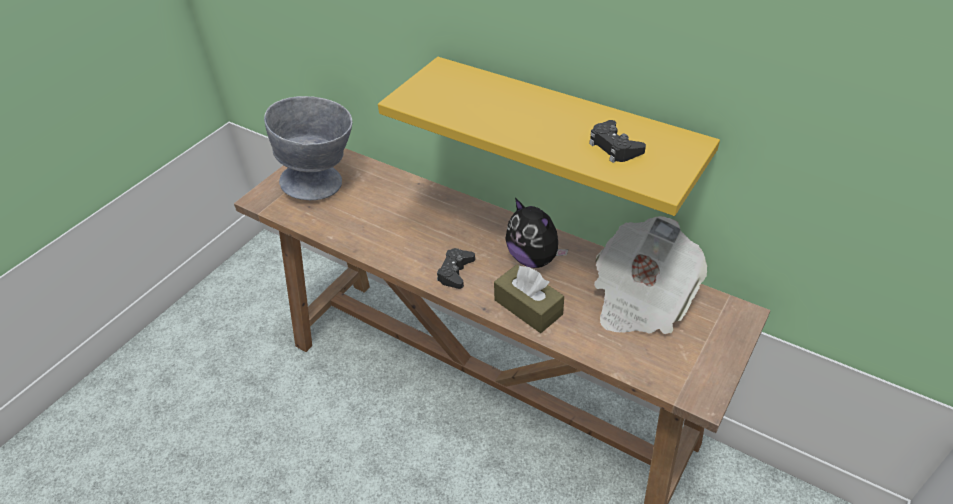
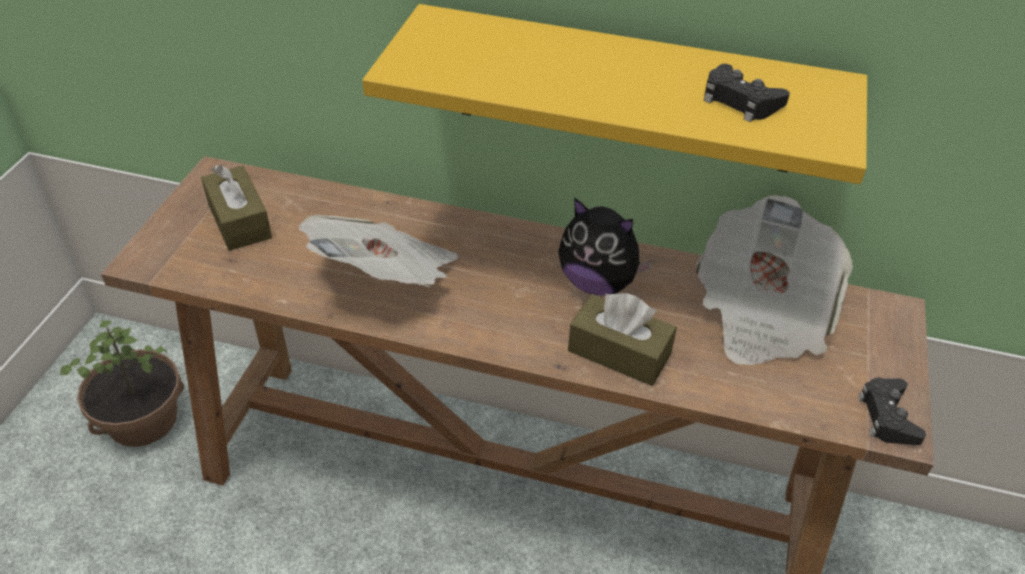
camera: 20 degrees left, 0 degrees up
(271, 301) = (143, 419): none -> potted plant
(323, 182) = (239, 221): grey bowl -> brown tissue box
(398, 233) = (387, 278): none -> newspaper
(455, 272) = (495, 321): black game controller -> black game controller (887, 416)

